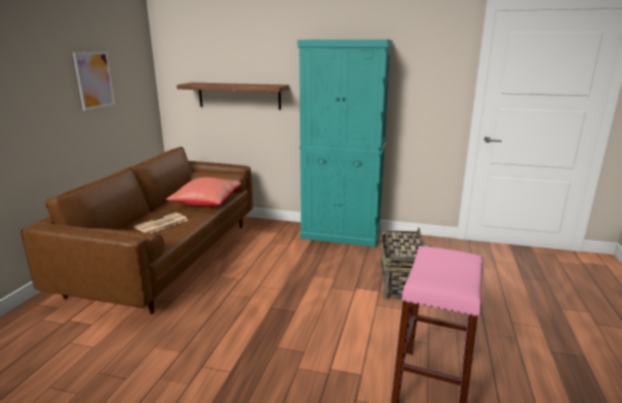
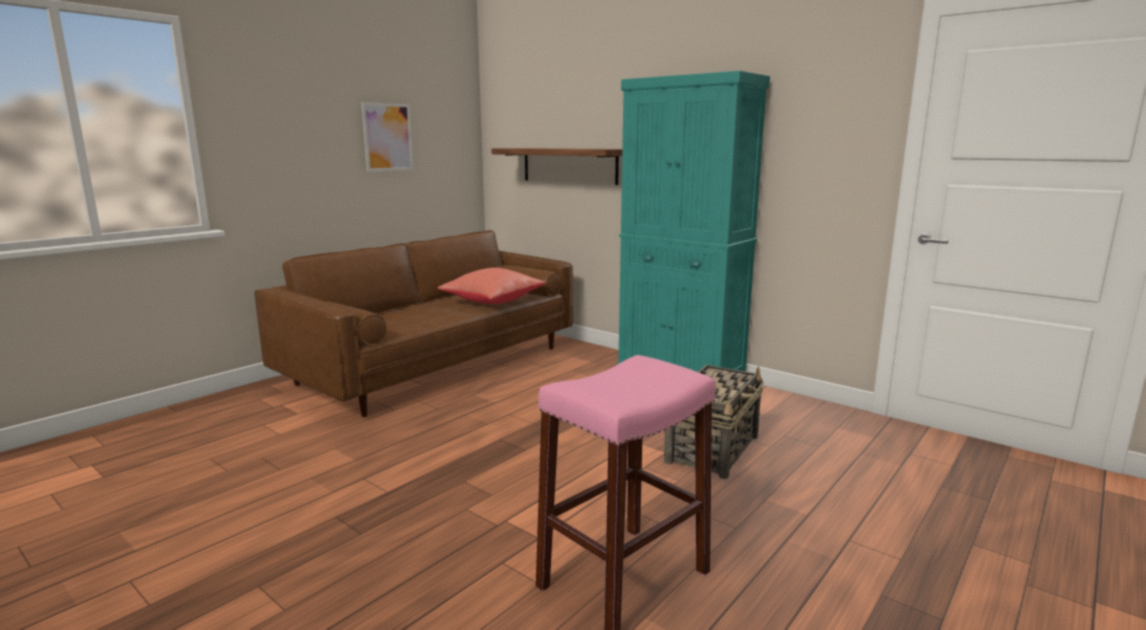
camera: 25 degrees right, 5 degrees down
(161, 224) = (416, 314): newspaper -> none

